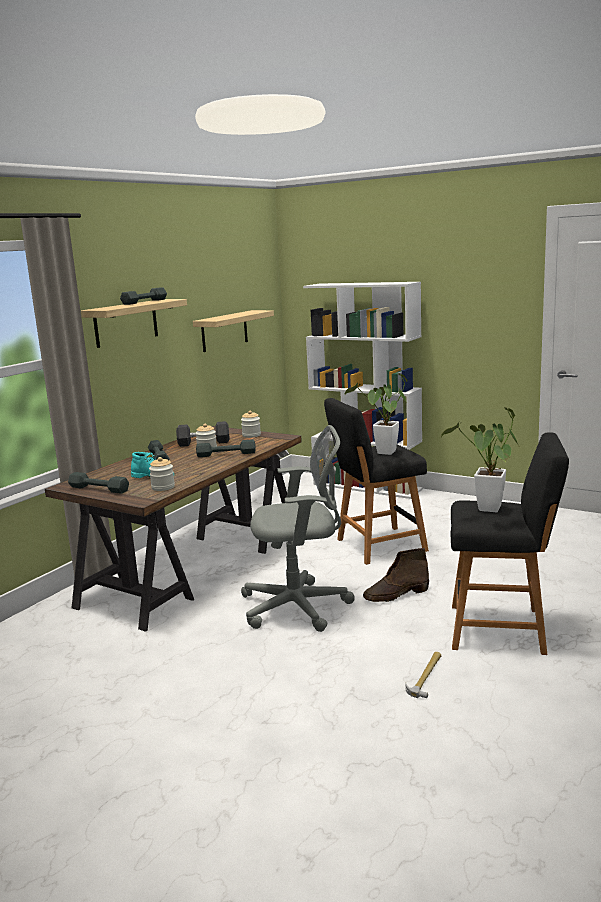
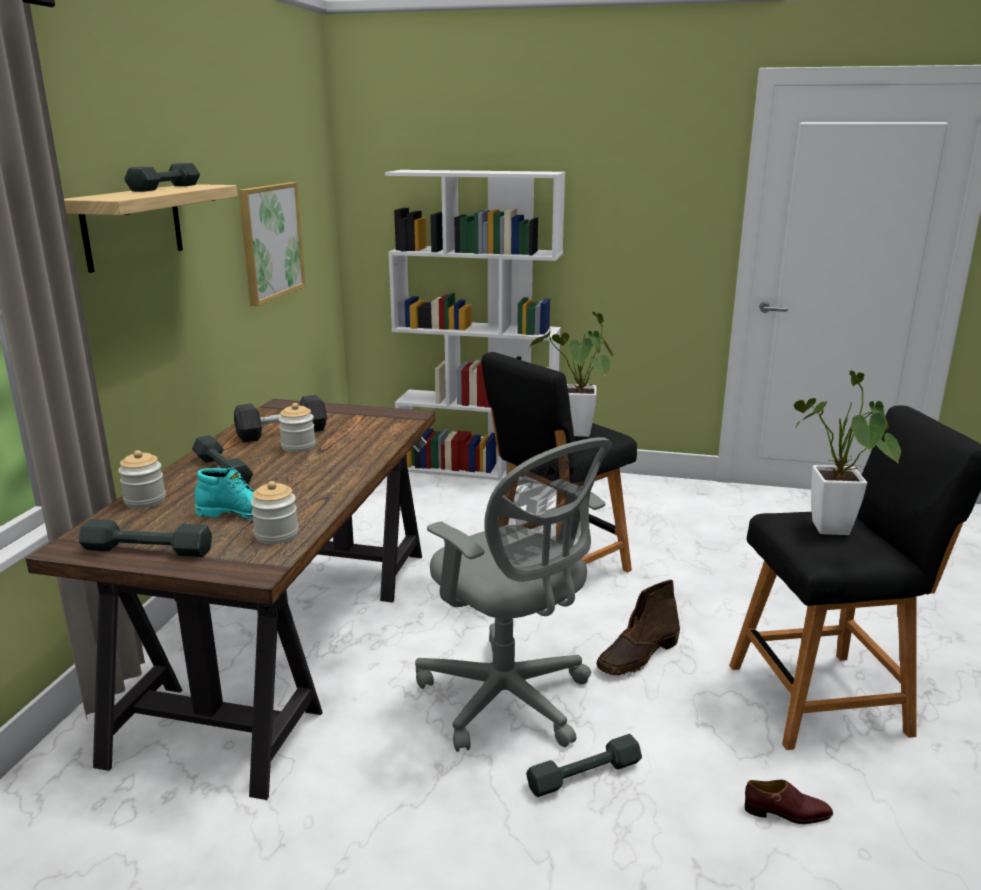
camera: 20 degrees left, 5 degrees up
(224, 331) = (270, 241): shelf -> picture
(226, 454) = (340, 454): grey dumbbell -> grey dumbbell (584, 775)
(251, 435) = (353, 414): jar -> jar (145, 500)
(300, 607) = (509, 701): grey office chair -> grey office chair turned 75 degrees clockwise
(426, 676) = (787, 813): hammer -> brown shoe

